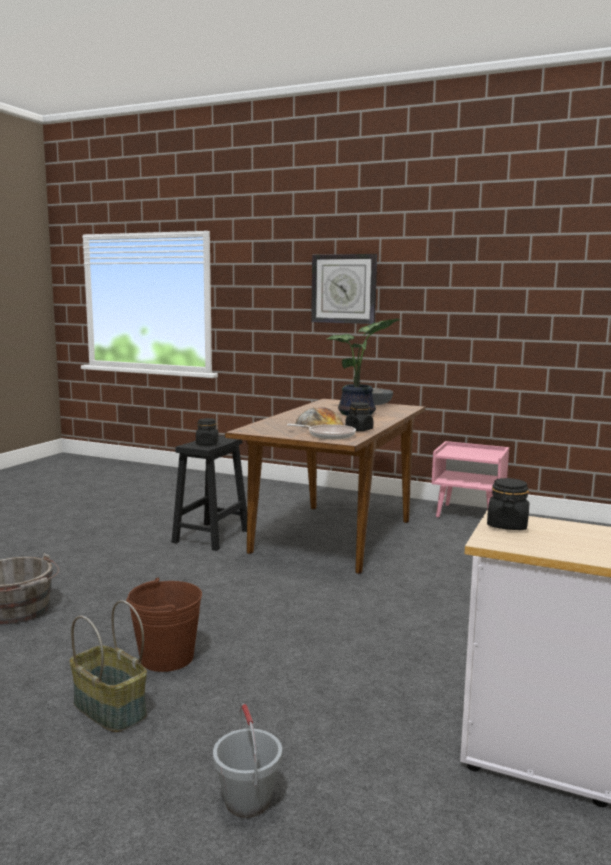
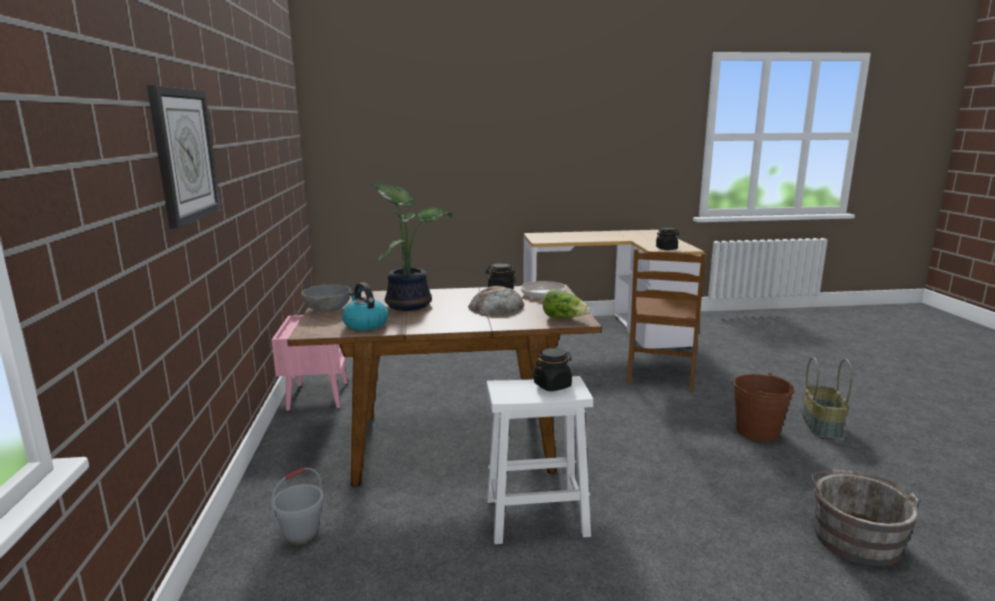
camera: 120 degrees left, 5 degrees up
(211, 536) = (534, 517): black stool -> white stool
(248, 801) = (787, 375): grey bucket -> grey bucket (301, 534)
(258, 429) = (564, 318): none -> lettuce
(326, 406) = (365, 324): none -> kettle
(376, 676) = (661, 374): none -> brown chair

